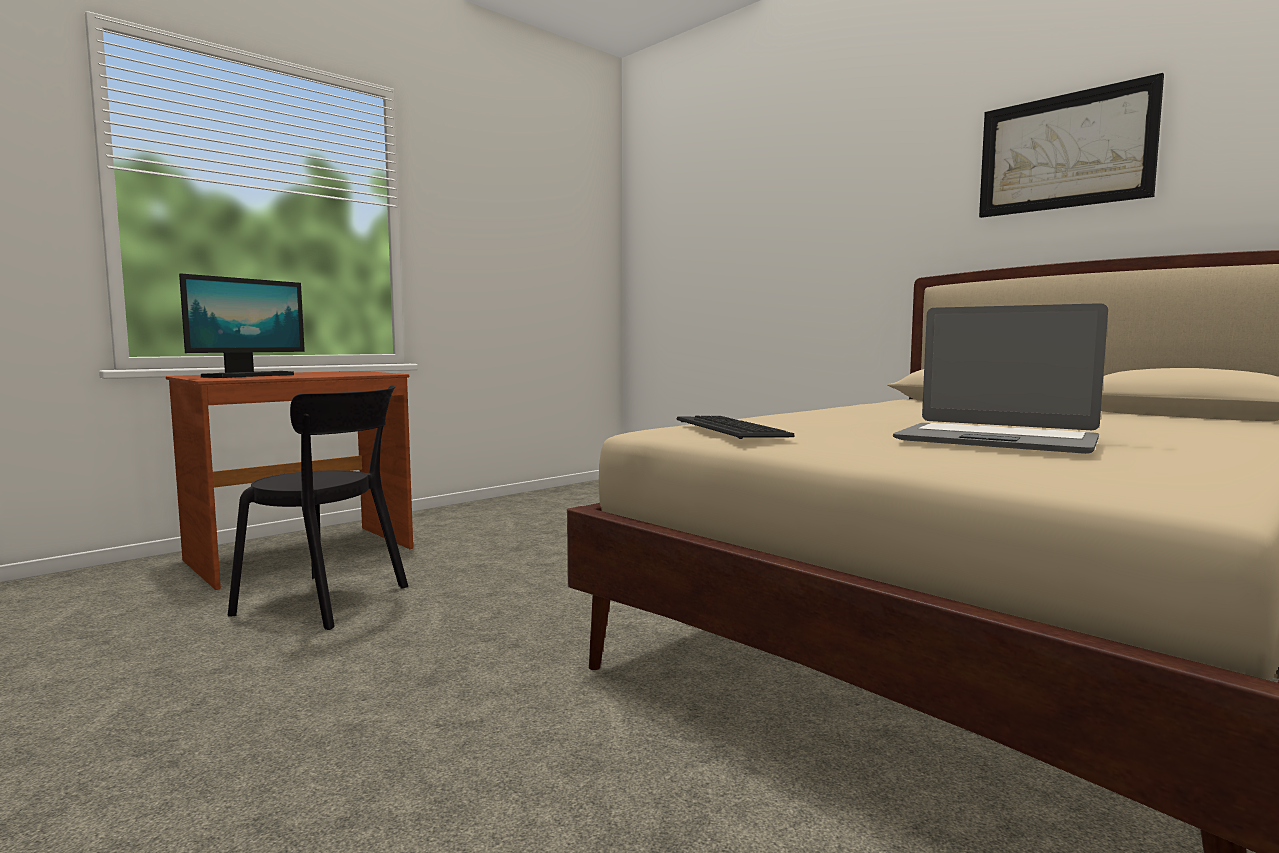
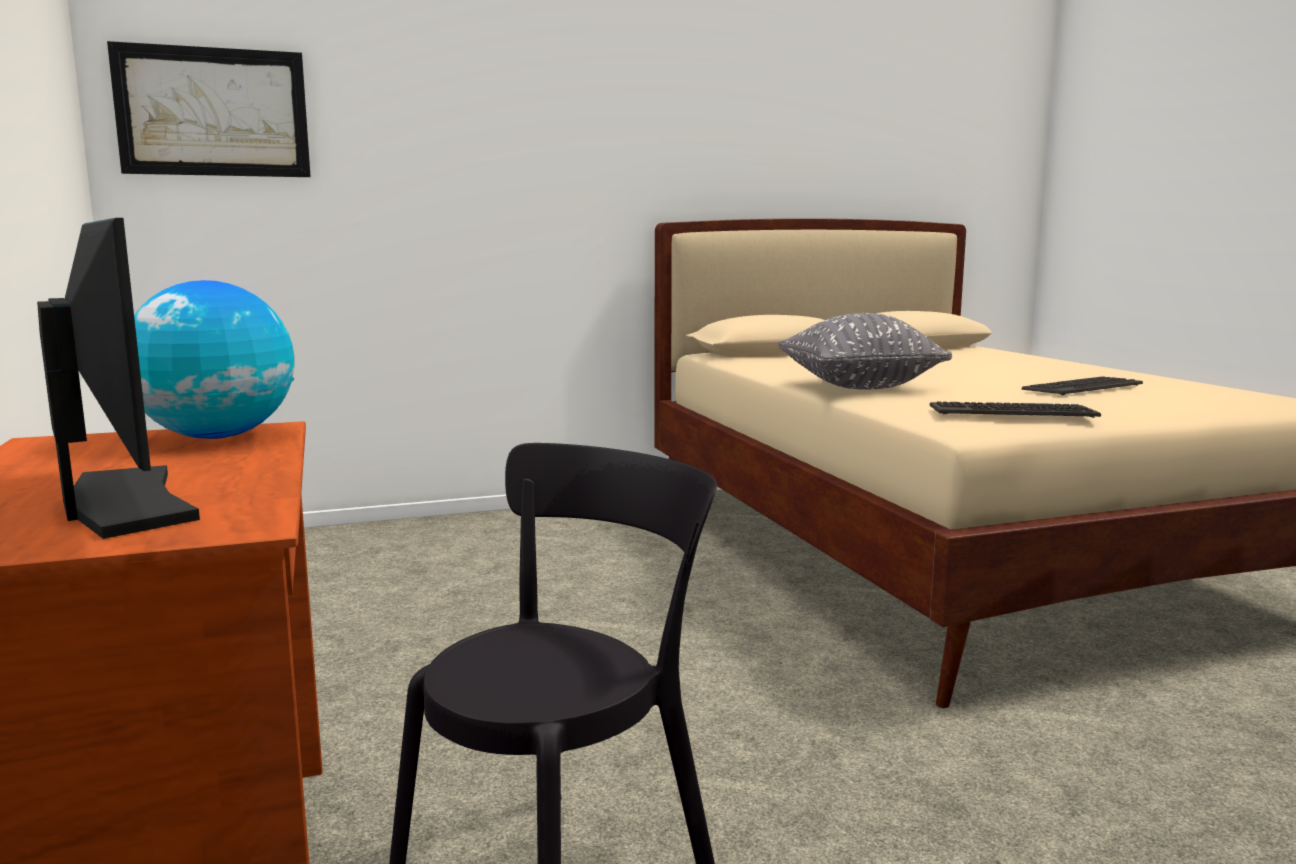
camera: 65 degrees left, 5 degrees up
(365, 373) = (217, 437): none -> globe
(815, 415) = (859, 386): none -> grey pillow
(996, 441) = (1081, 387): laptop -> keyboard
(1064, 152) = (772, 112): picture -> picture (213, 112)

